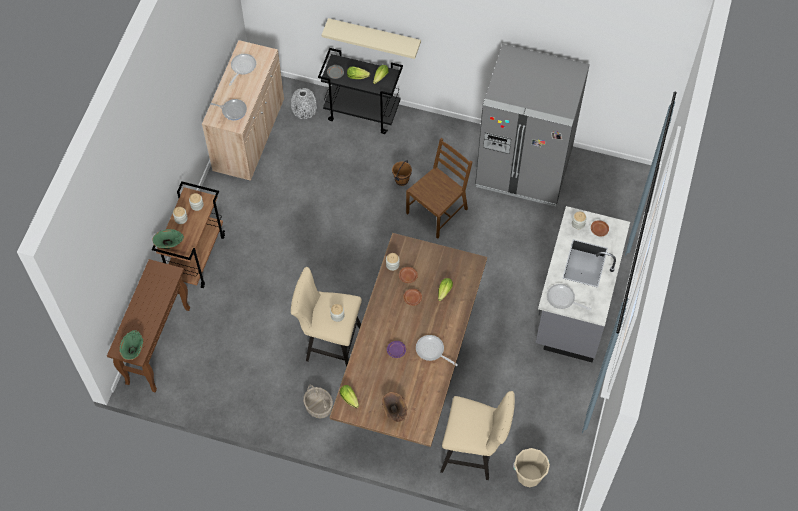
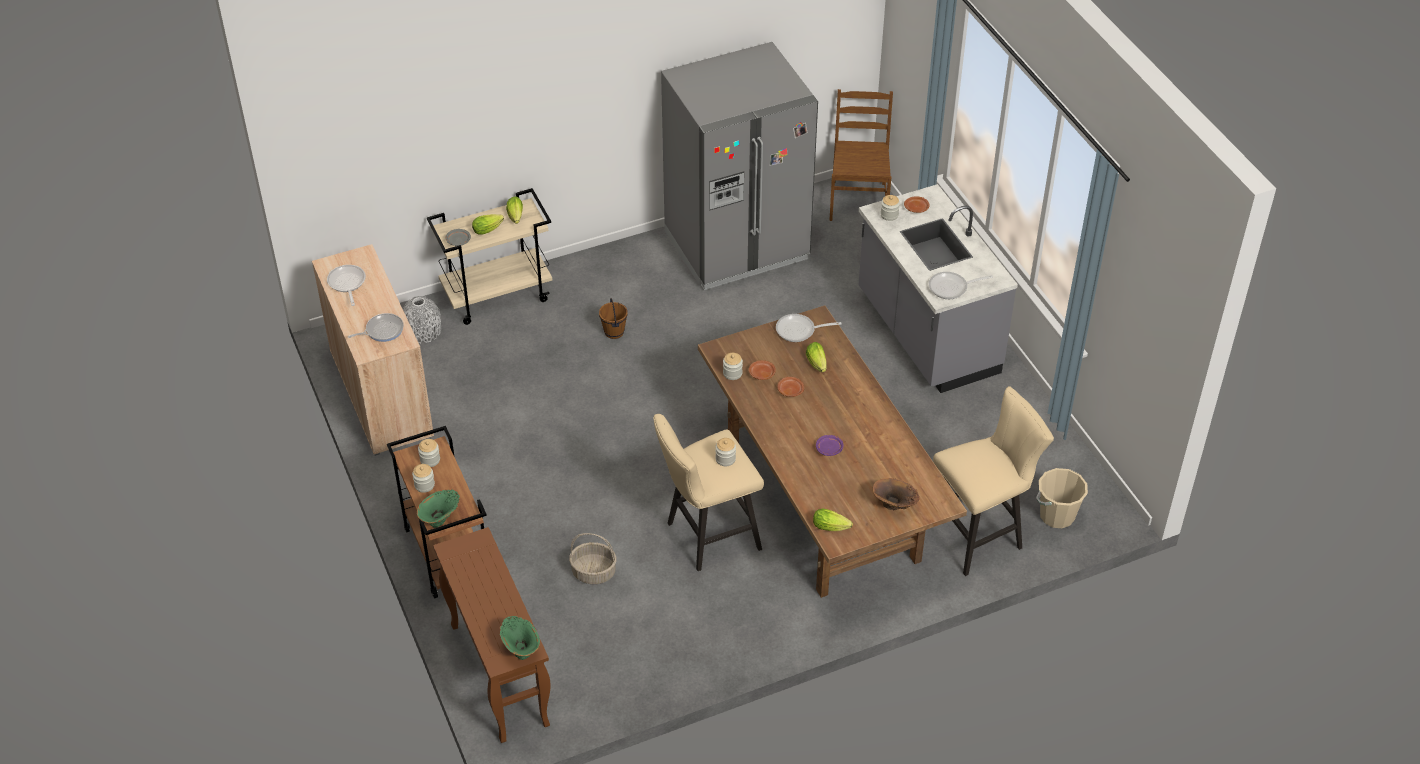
camera: 40 degrees left, 15 degrees down
(318, 406) = (762, 606): basket -> basket (593, 572)
(363, 112) = (498, 295): black cart -> beige cart
(374, 36) = (486, 160): beige shelf -> none
(432, 351) = (867, 424): frying pan -> frying pan (799, 331)
(437, 211) = (686, 337): brown chair -> brown chair (858, 201)

